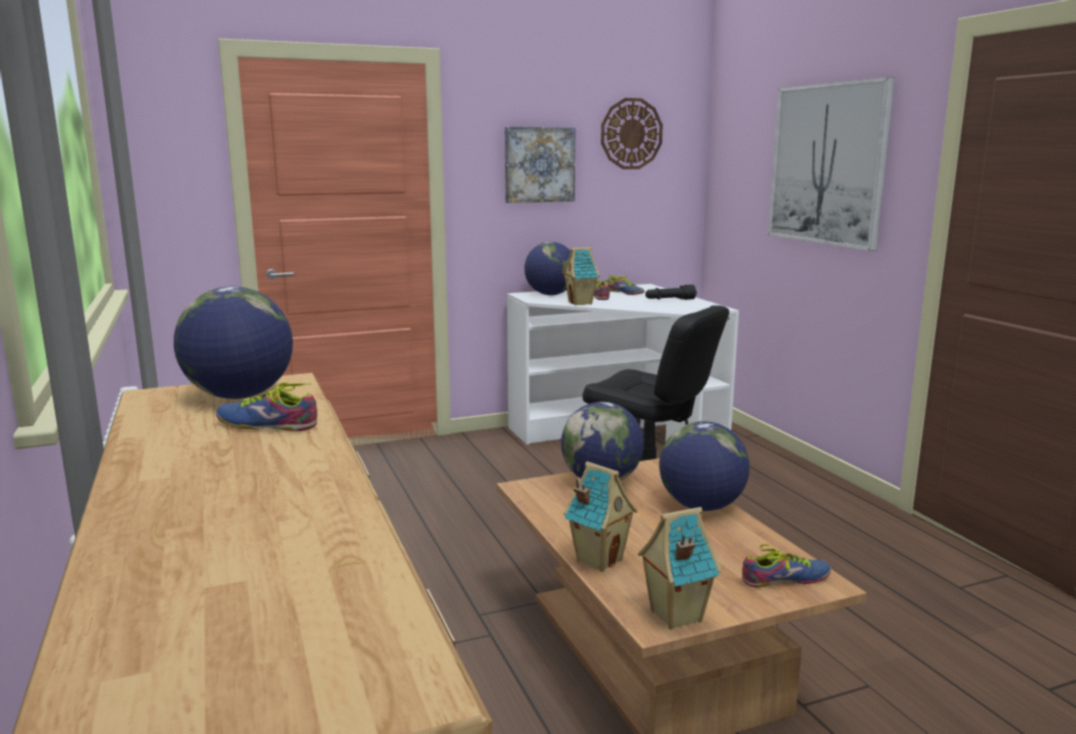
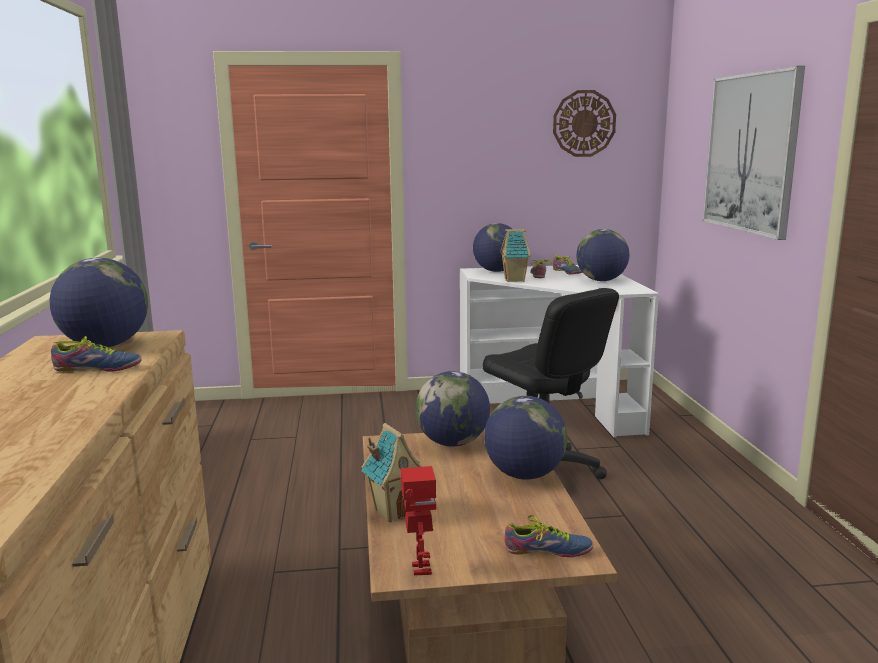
camera: 15 degrees right, 0 degrees up
(268, 423) = (97, 369): shoe -> shoe turned 150 degrees clockwise
(539, 164) = (492, 153): picture -> none
(669, 300) = (601, 280): black flashlight -> globe
(674, 616) = (420, 569): toy house -> toy robot

